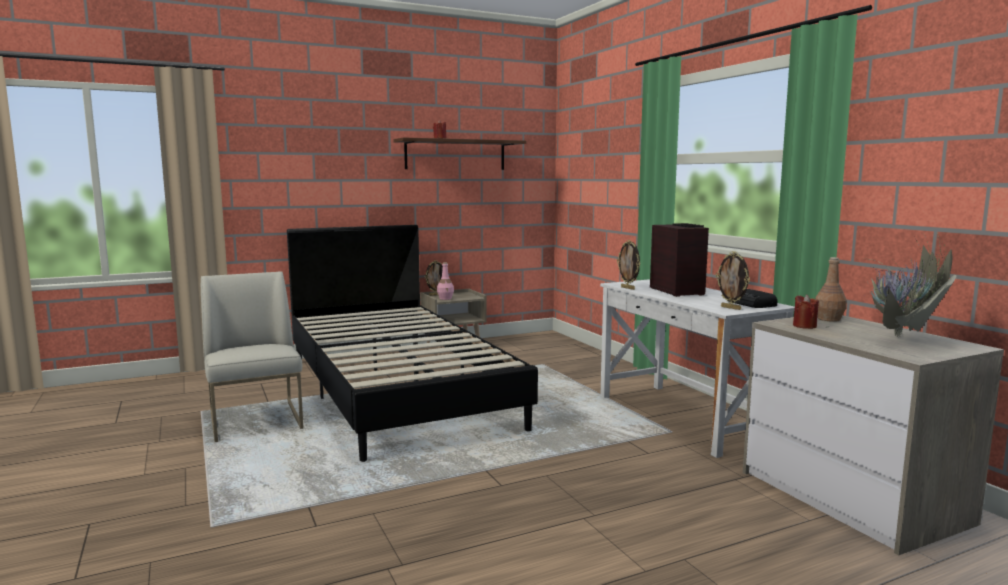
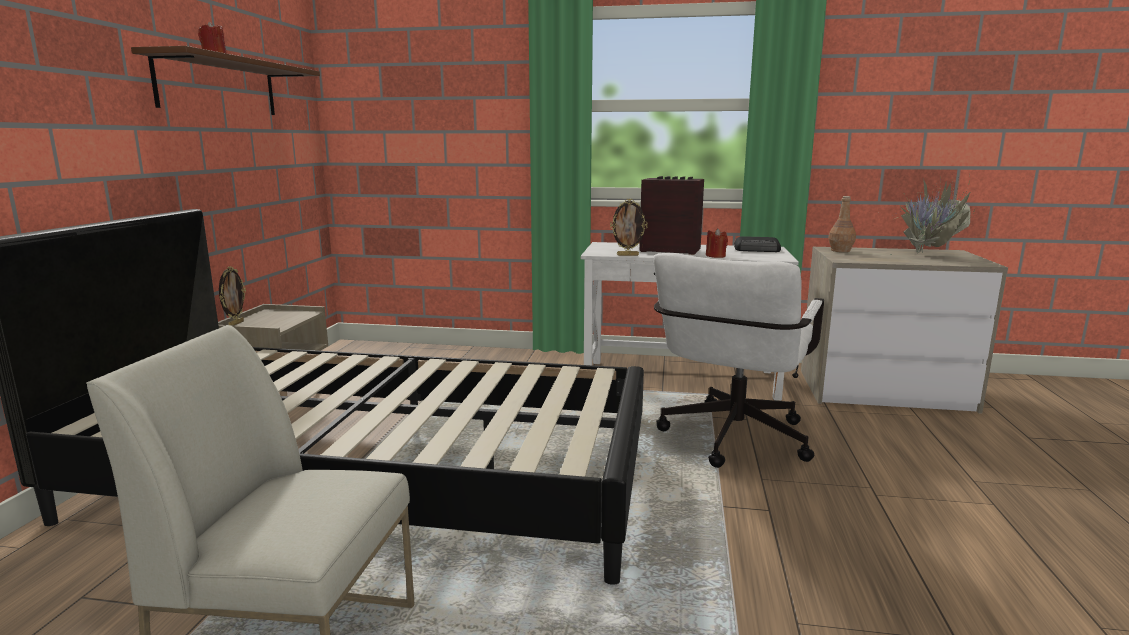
camera: 55 degrees left, 5 degrees up
(445, 298) = (272, 324): pink bottle -> none
(592, 455) = (731, 442): none -> white office chair
(731, 308) = (769, 255): picture frame -> none
(804, 326) = (862, 258): red candle -> red candle (715, 256)

